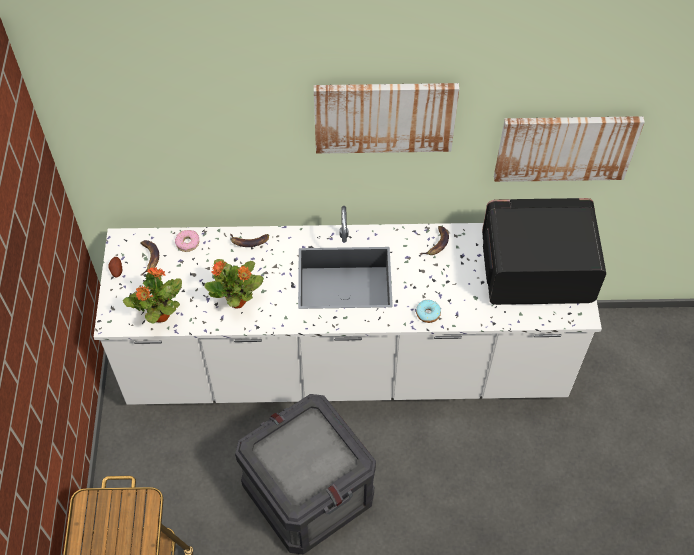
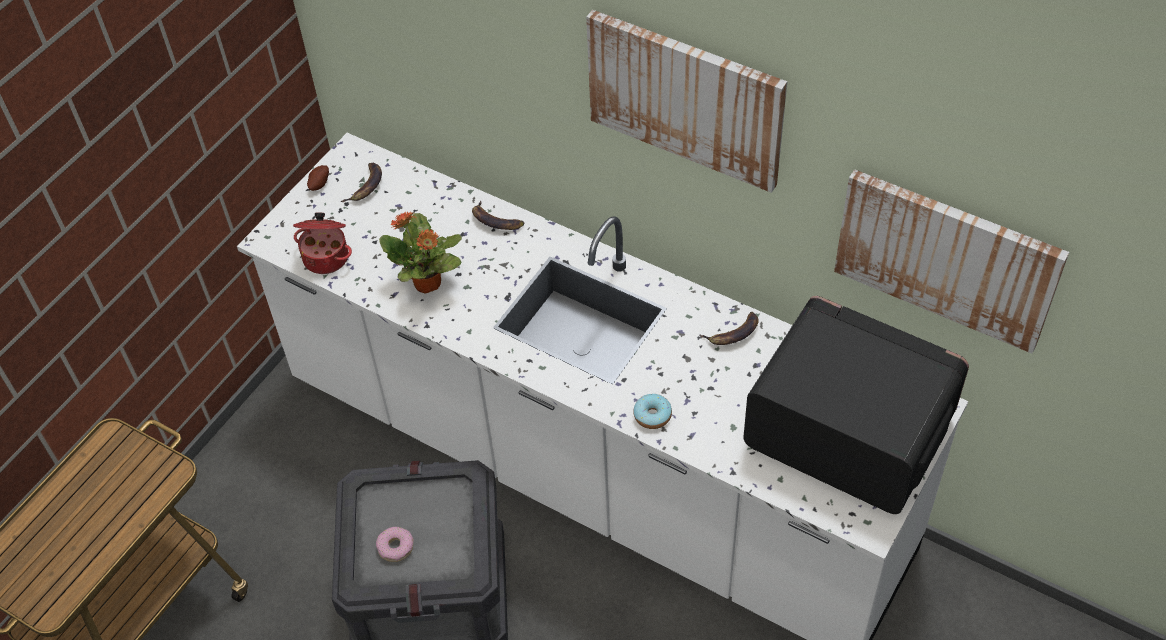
camera: 35 degrees right, 5 degrees down
(160, 315) = (327, 257): potted plant -> cooking pot
(187, 243) = (422, 189): donut -> donut (395, 547)

